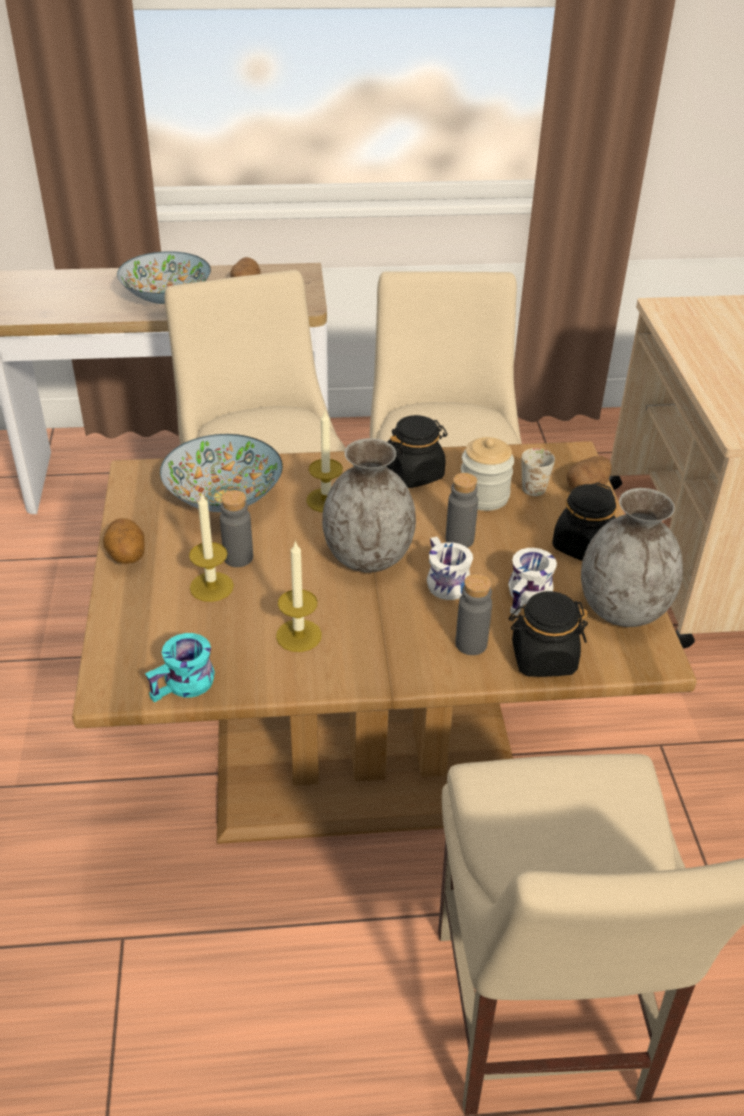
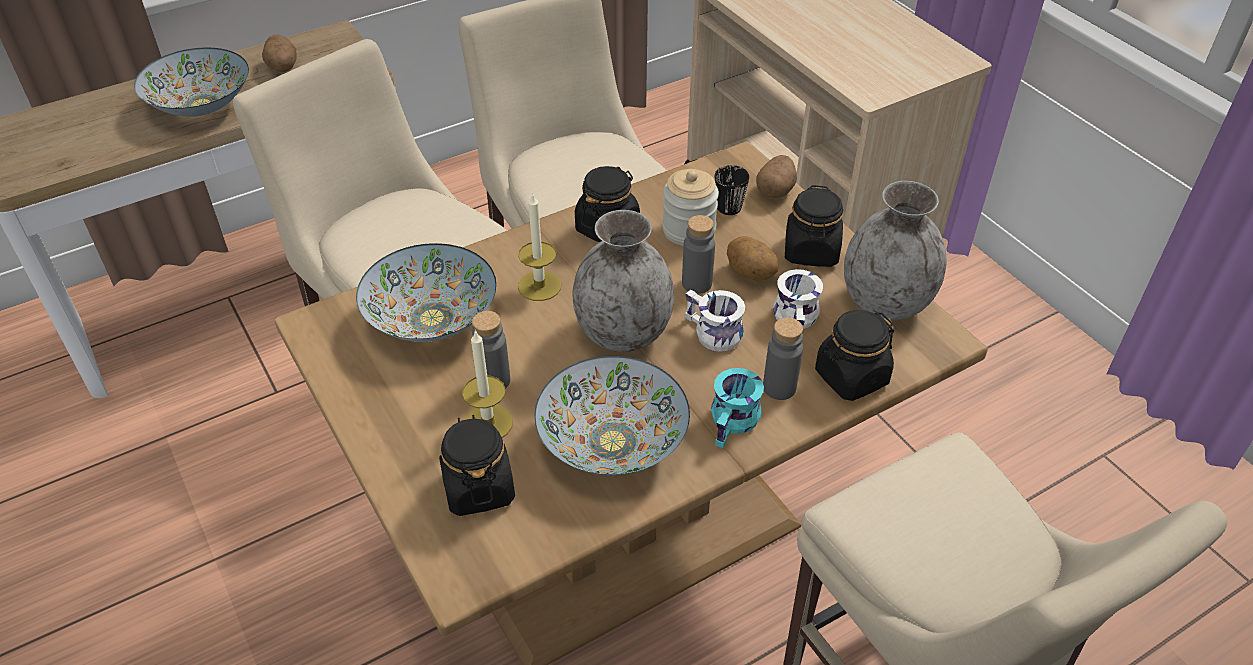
camera: 25 degrees left, 5 degrees up
(126, 557) = (372, 424): potato -> potato (750, 274)
(170, 630) = (478, 488): none -> black jar
(185, 686) = (538, 543): turquoise mug -> turquoise mug (736, 423)
(298, 635) = (613, 442): candle -> bowl
(535, 484) = (727, 202): white mug -> black mug

